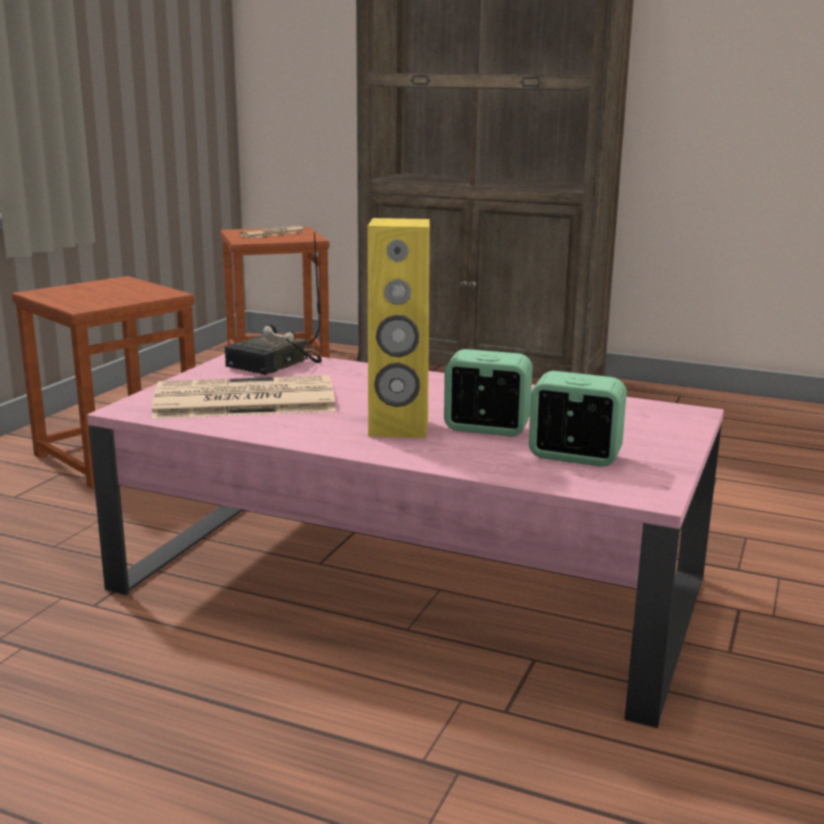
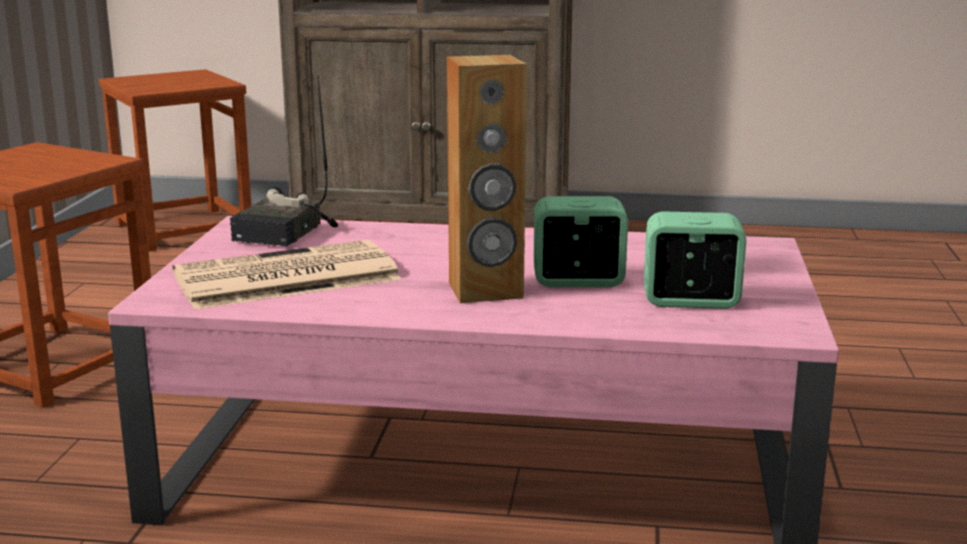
camera: 15 degrees left, 0 degrees up
(273, 234) = (170, 80): newspaper -> none
(398, 428) = (486, 291): yellow speaker -> brown speaker

